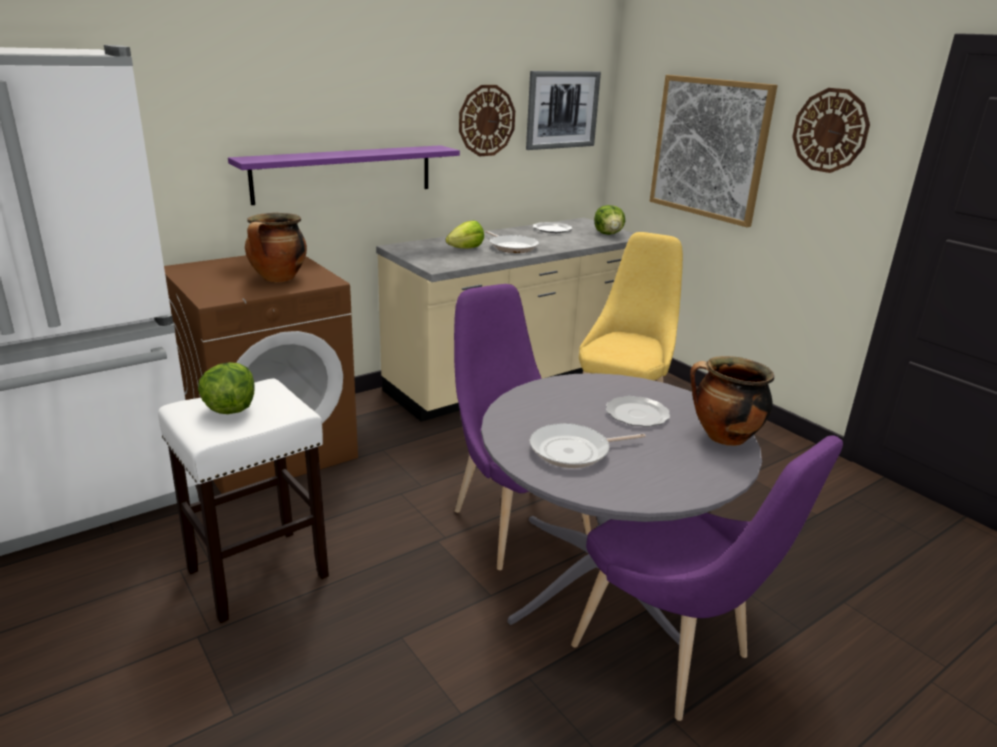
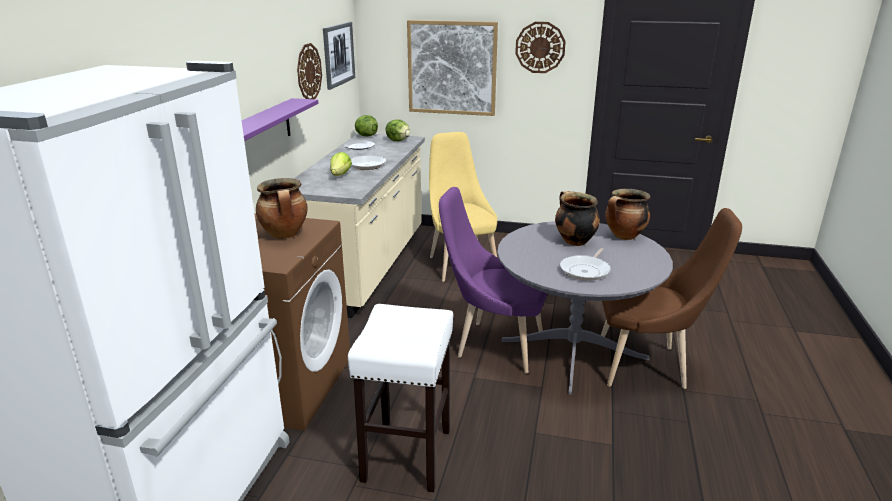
camera: 40 degrees left, 0 degrees up
(230, 409) = (397, 331): lettuce -> lettuce (366, 136)
(636, 413) = (574, 241): plate -> cooking pot
(671, 657) = (647, 366): purple chair -> brown chair

